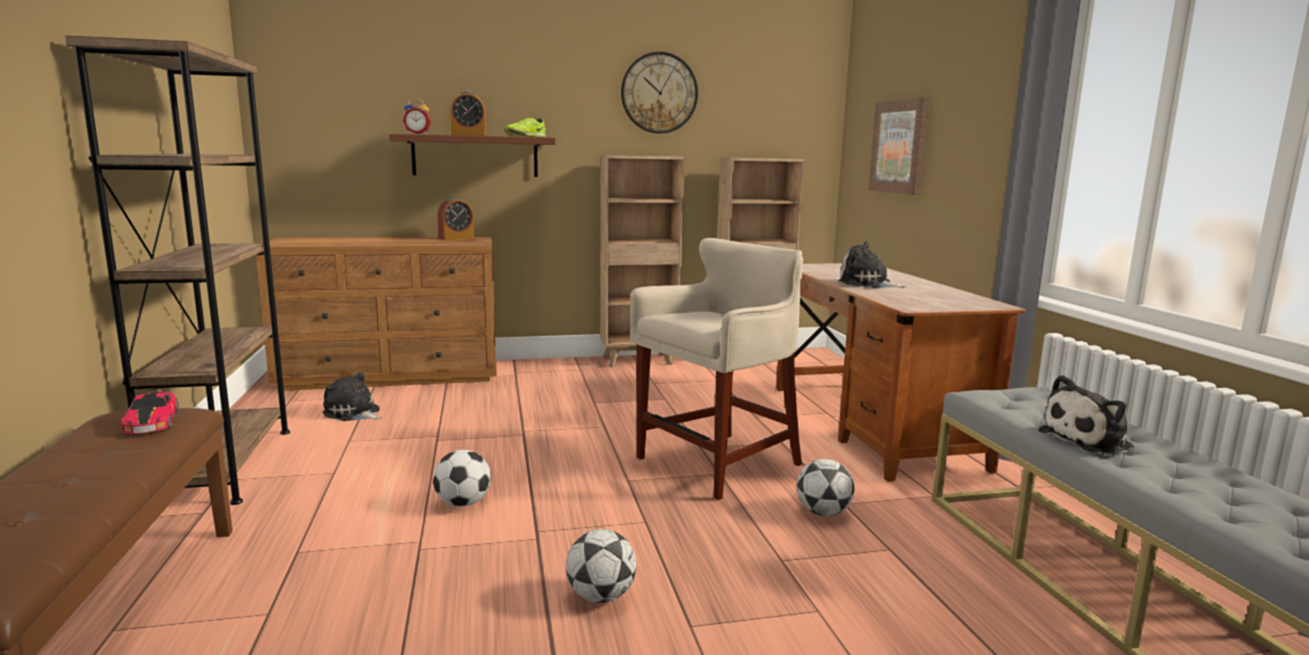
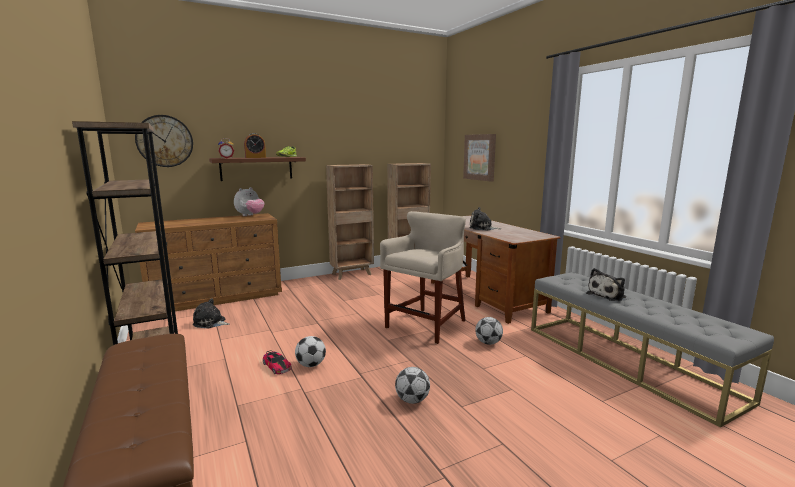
camera: 15 degrees left, 0 degrees up
(152, 421) = (153, 345): toy car -> toy car (276, 366)
(456, 238) = (250, 215): alarm clock -> plush toy
(659, 93) = (354, 130): wall clock -> wall clock (164, 141)

